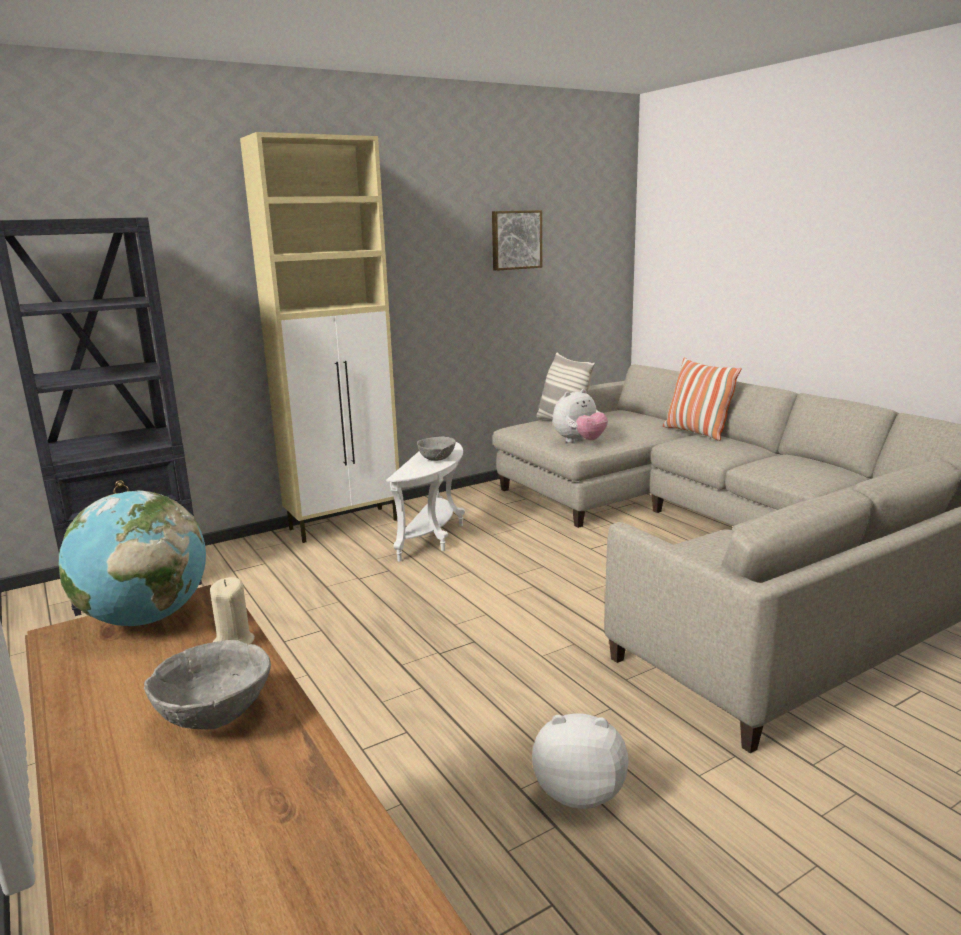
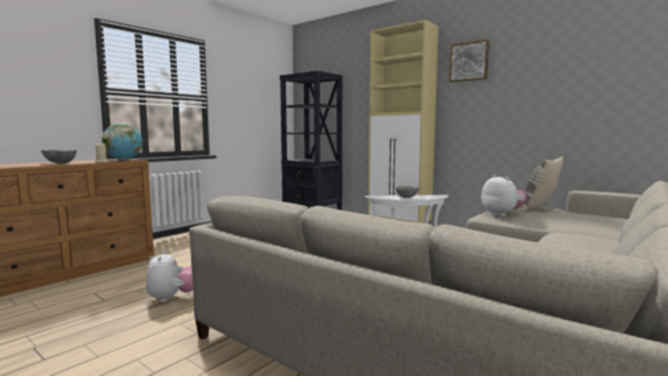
camera: 70 degrees right, 10 degrees down
(515, 240) = (552, 72): picture -> picture (469, 62)
(579, 442) = (502, 214): plush toy -> plush toy turned 150 degrees counterclockwise
(696, 432) = (609, 236): pillow -> none

